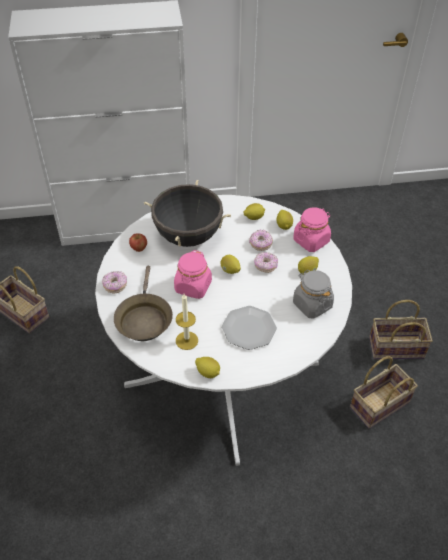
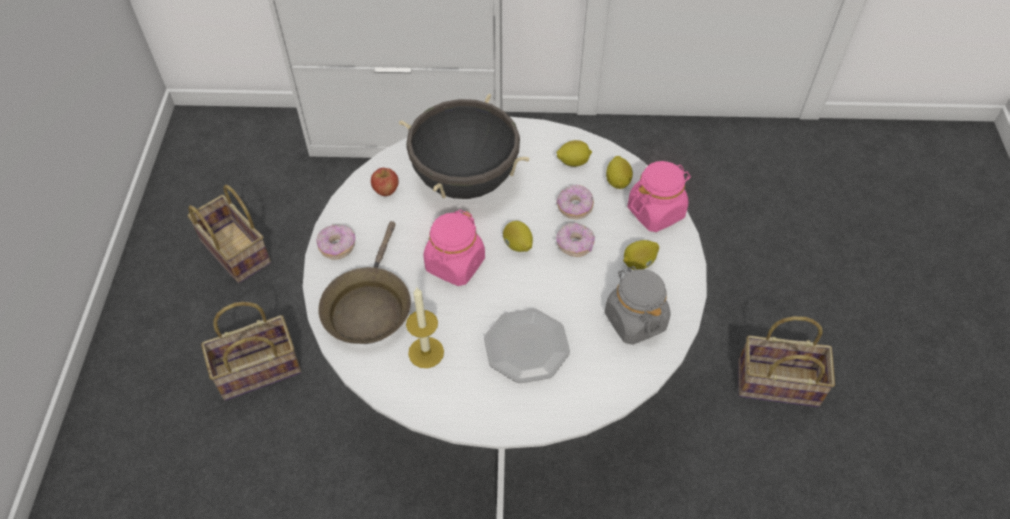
camera: 10 degrees right, 5 degrees up
(208, 372) = (447, 411): lemon -> none
(379, 406) = (733, 474): basket -> basket (256, 372)

